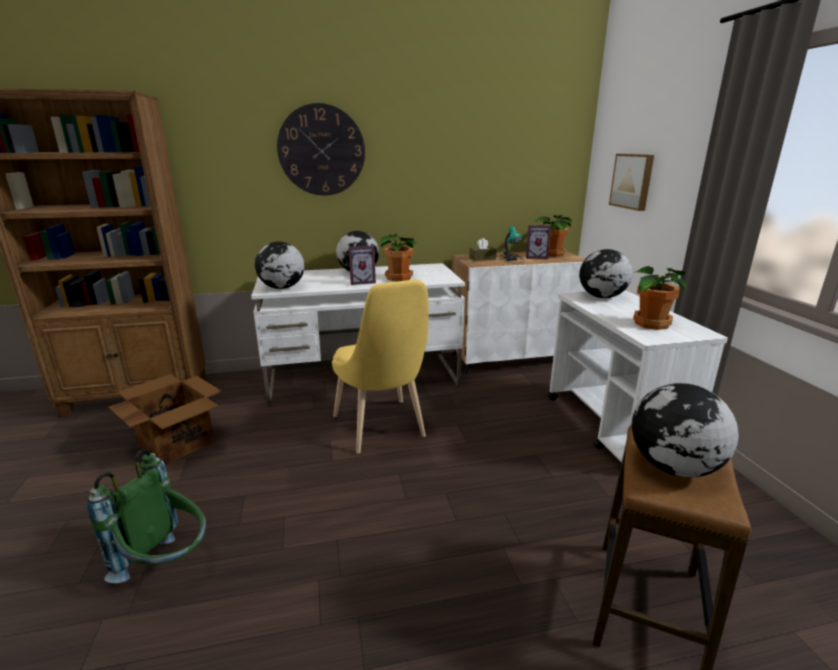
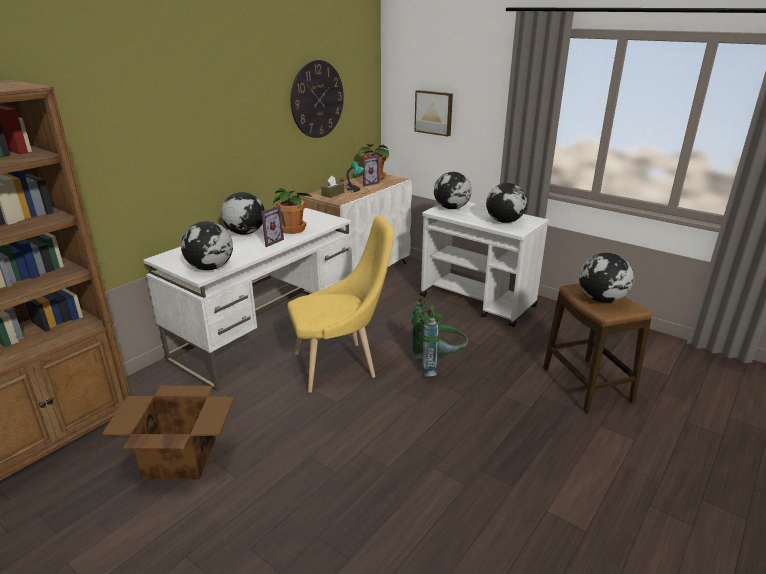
camera: 40 degrees left, 5 degrees up
(167, 565) = (328, 523): green backpack -> green backpack (438, 363)
(321, 150) = (186, 115): wall clock -> wall clock (317, 99)
(382, 429) = (341, 365): yellow chair -> yellow chair turned 45 degrees counterclockwise
(650, 324) = (504, 221): potted plant -> globe

